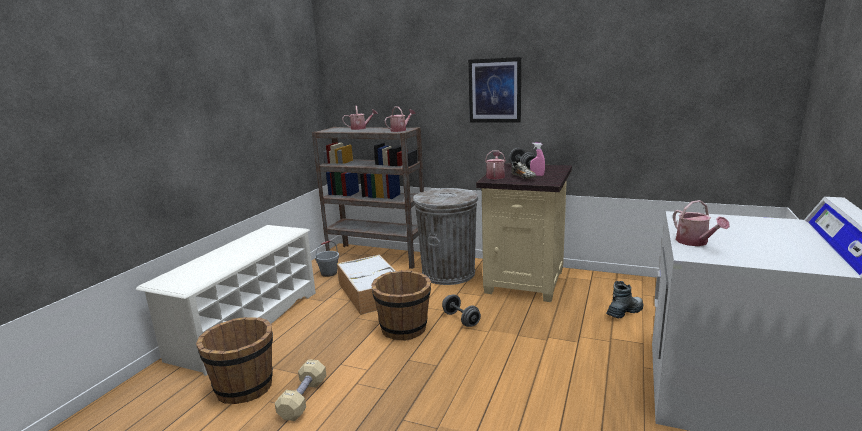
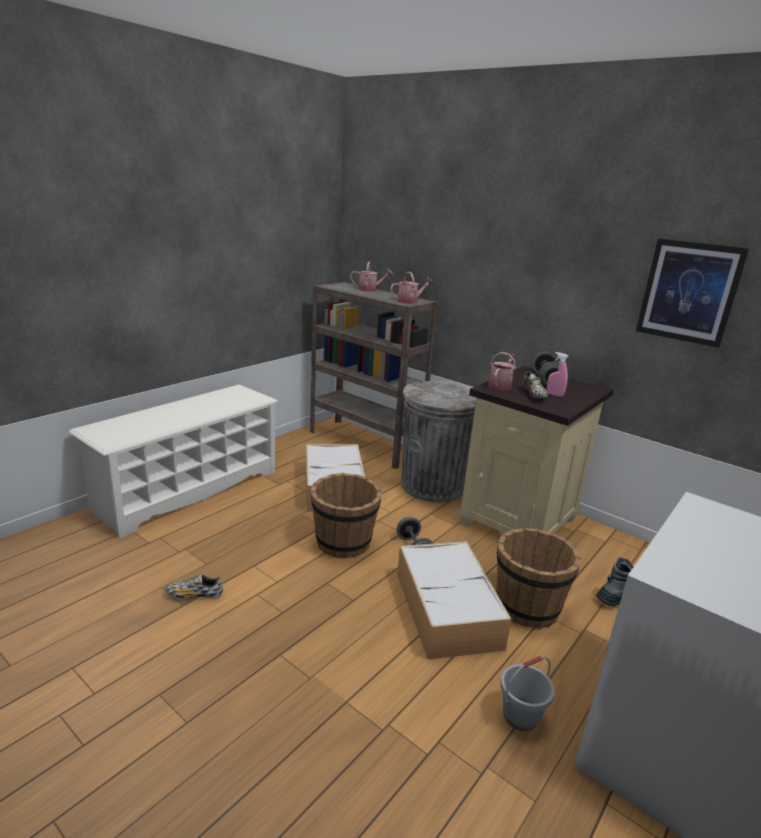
camera: 15 degrees right, 5 degrees up
(245, 387) = (148, 563): brown bucket -> brown bucket (527, 607)
(303, 399) = (194, 595): beige dumbbell -> shoe
(329, 273) = (302, 451): grey bucket -> grey bucket (520, 716)
(494, 90) = (534, 272): picture -> picture (689, 292)
(511, 353) = (448, 611): none -> storage box
(695, 242) = (683, 555): watering can -> none

